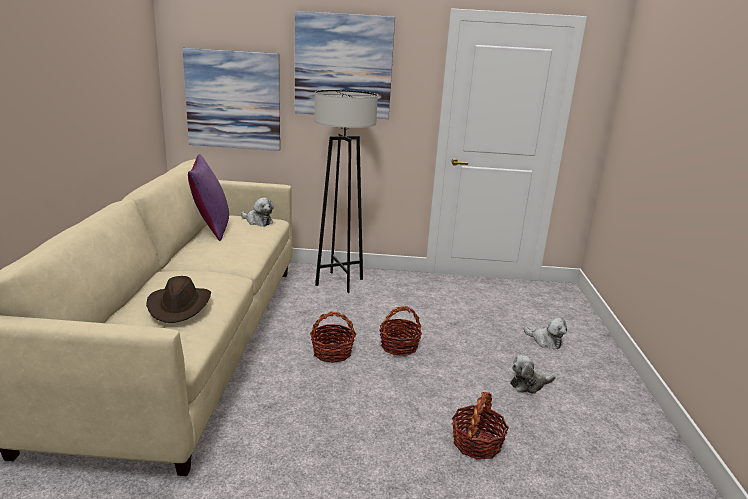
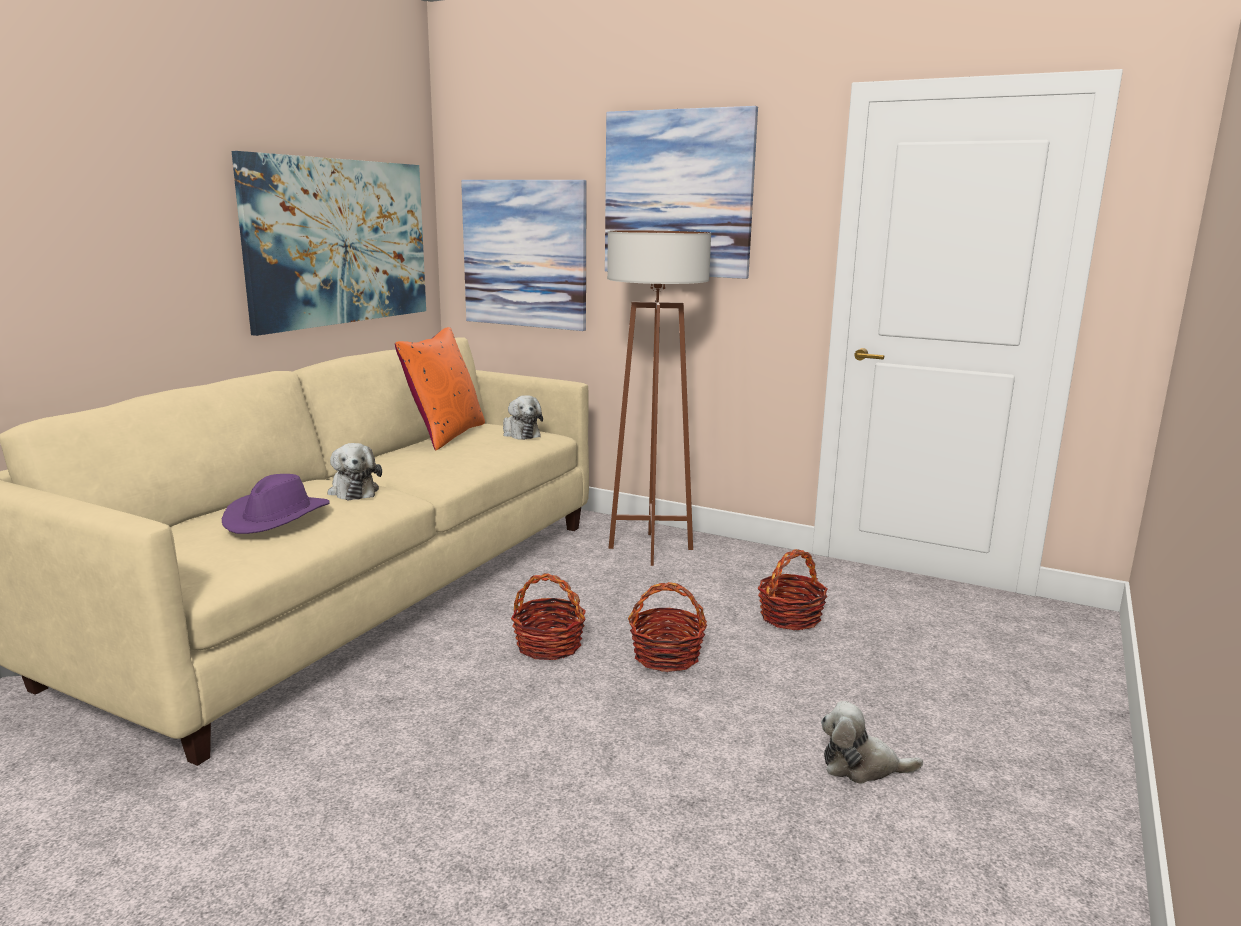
camera: 25 degrees right, 5 degrees down
(116, 97) = (339, 242): none -> picture
(179, 306) = (277, 517): brown hat -> purple hat
(211, 228) = (445, 435): purple pillow -> orange pillow
(339, 282) = (650, 549): grey floor lamp -> brown floor lamp
(476, 443) = (670, 839): basket -> basket (790, 617)
(545, 341) = (961, 699): plush toy -> plush toy (353, 491)

